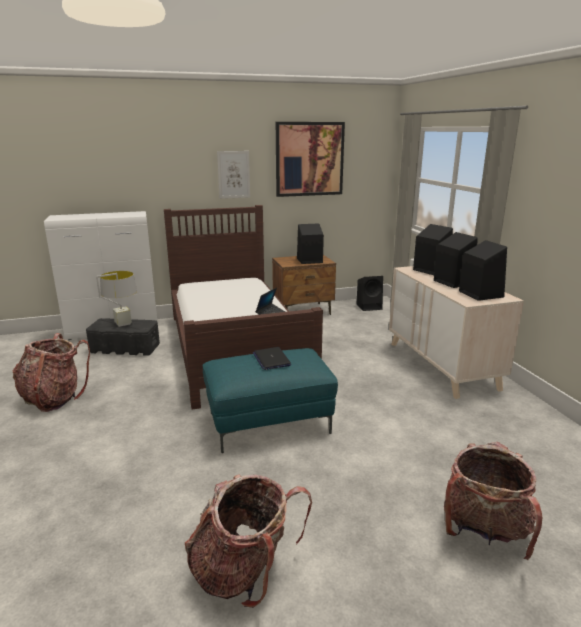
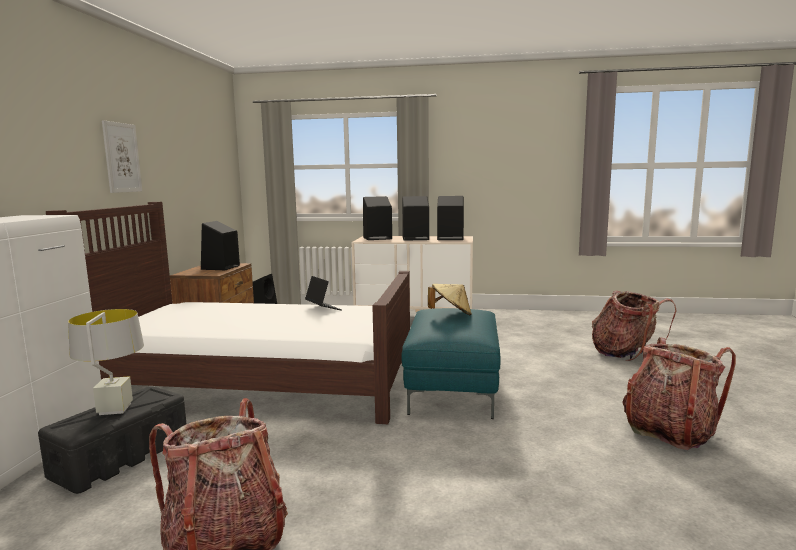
camera: 65 degrees left, 10 degrees down
(271, 359) = (451, 314): laptop -> beige hat
(309, 159) = (184, 144): picture -> none

